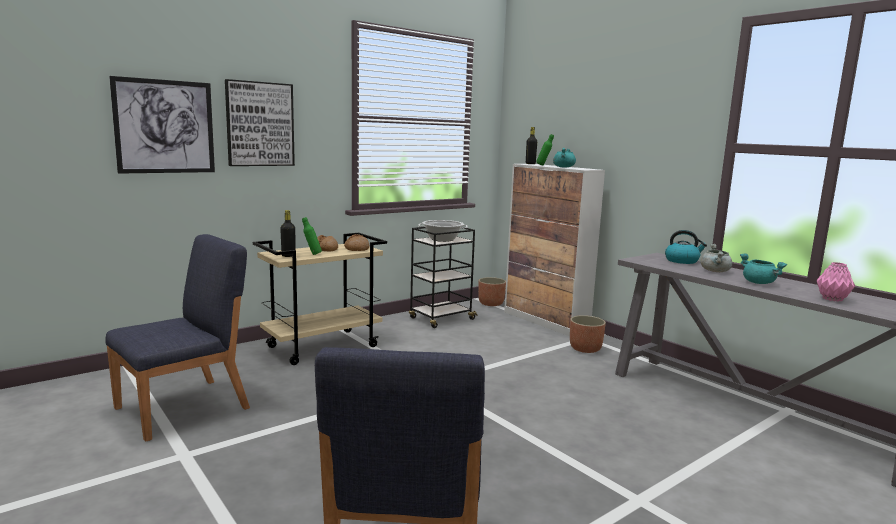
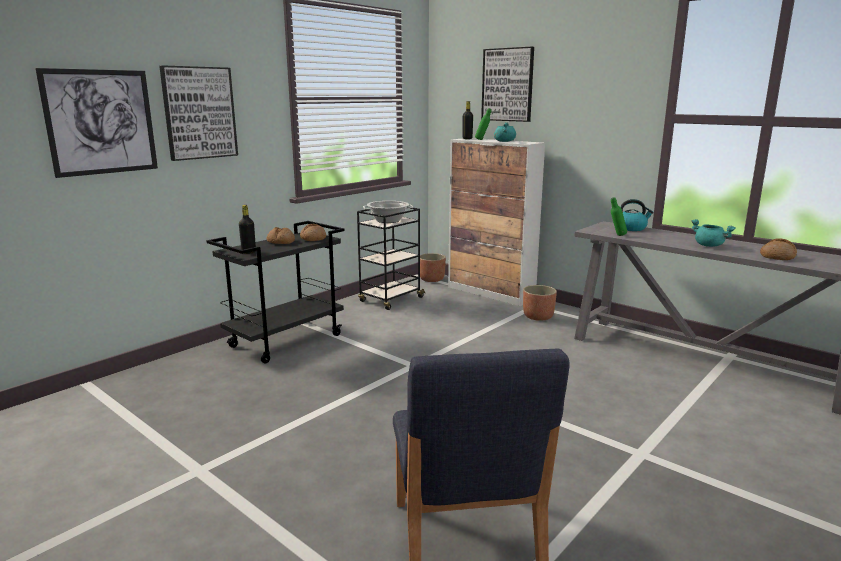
camera: 10 degrees left, 5 degrees up
(184, 407) = (173, 421): blue chair -> none
(312, 254) = (272, 249): green bottle -> green bottle (616, 235)
(323, 346) = (286, 340): beige cart -> black cart
(572, 112) = (507, 85): none -> picture
(715, 271) = (666, 237): grey cooking pot -> none
(832, 299) = (777, 256): pink vase -> bread

